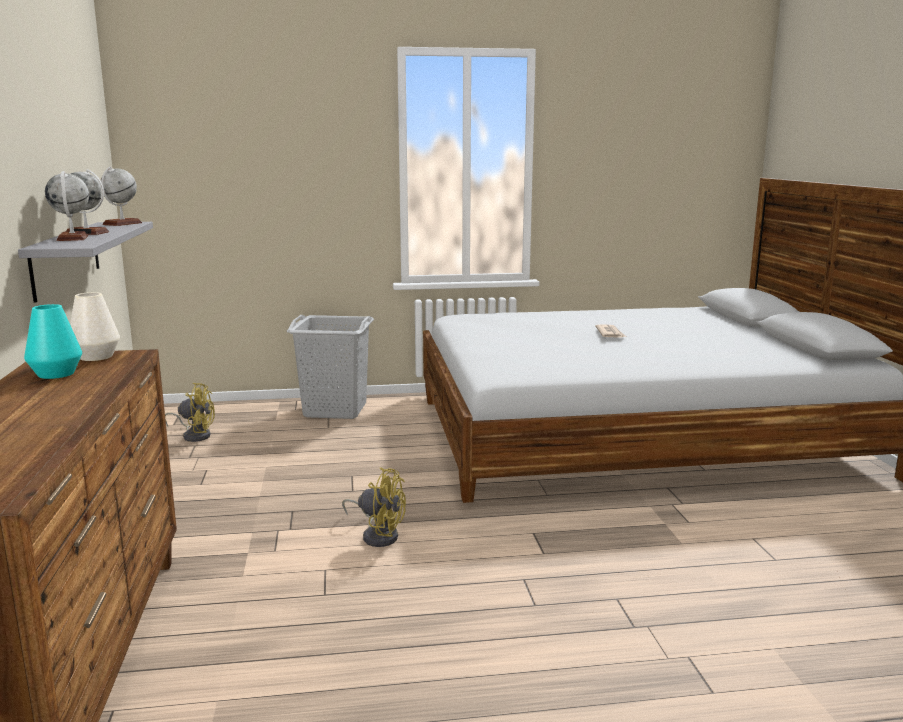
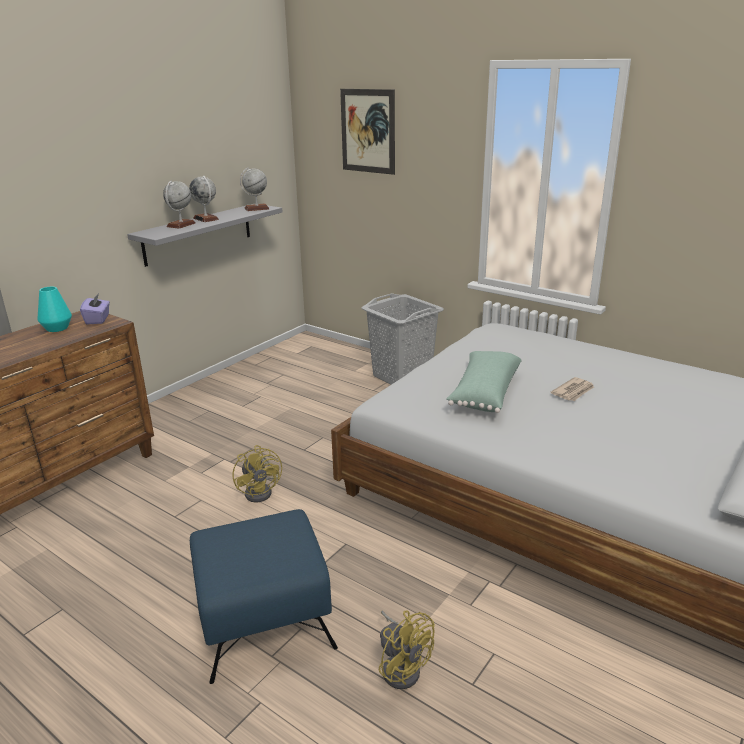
camera: 45 degrees right, 10 degrees up
(95, 357) = (98, 319): white vase -> purple tissue box
(194, 435) = (294, 366): yellow fan -> yellow fan (401, 666)
(239, 126) = (368, 131): none -> picture
(556, 349) = (483, 393): none -> green pillow
(578, 610) = (265, 619): none -> blue ottoman

